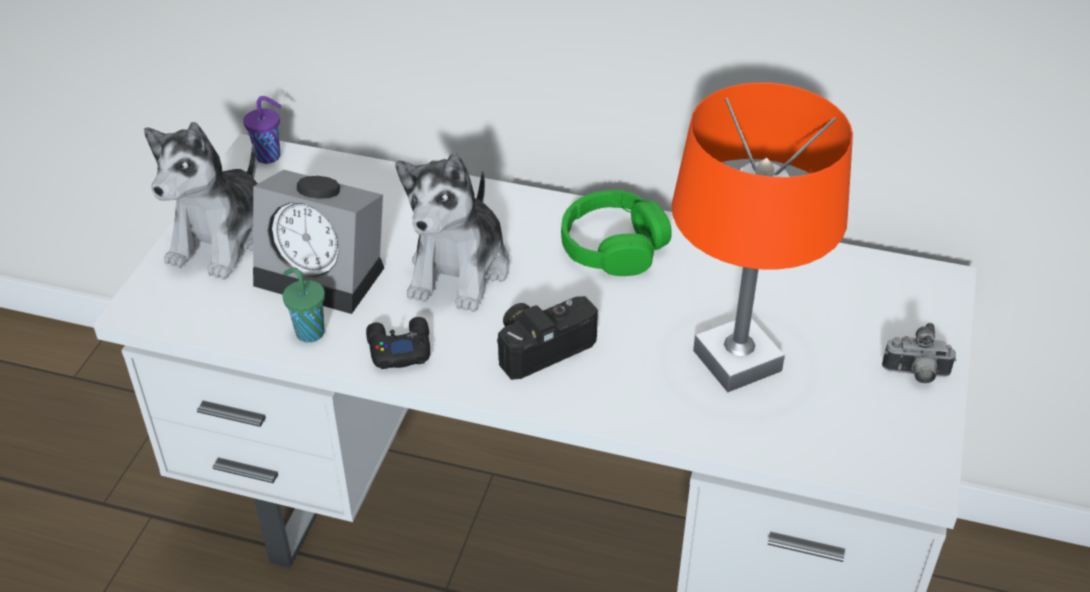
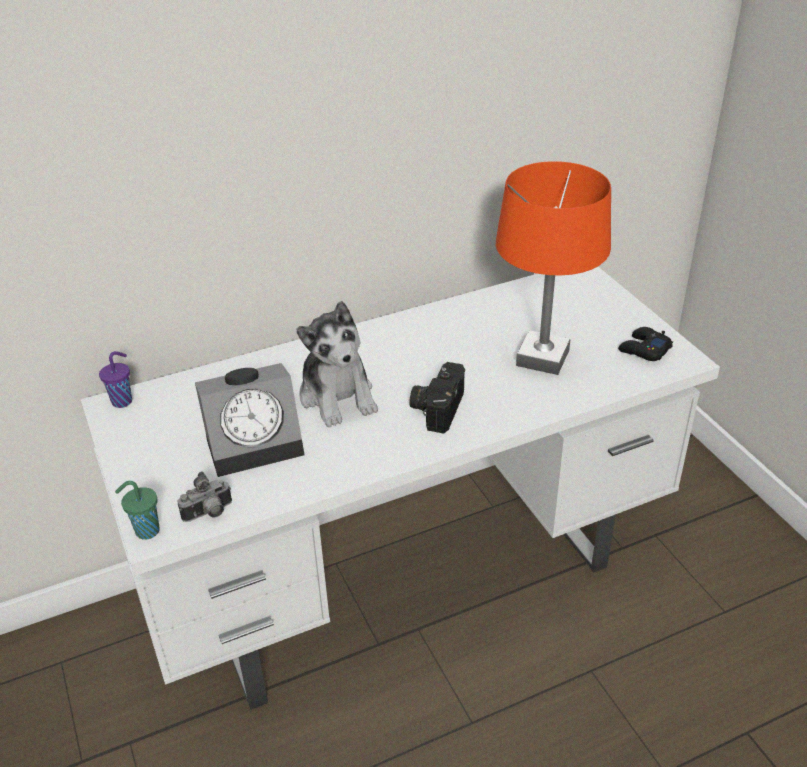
camera: 40 degrees left, 5 degrees down
(223, 238) = (157, 463): plush toy -> none
(308, 332) = (291, 480): green cup -> green cup (146, 531)
(399, 348) = (359, 455): black game controller -> black game controller (644, 350)
(613, 246) = (407, 339): green headphones -> none
(915, 375) = (627, 319): camera -> camera (209, 514)

